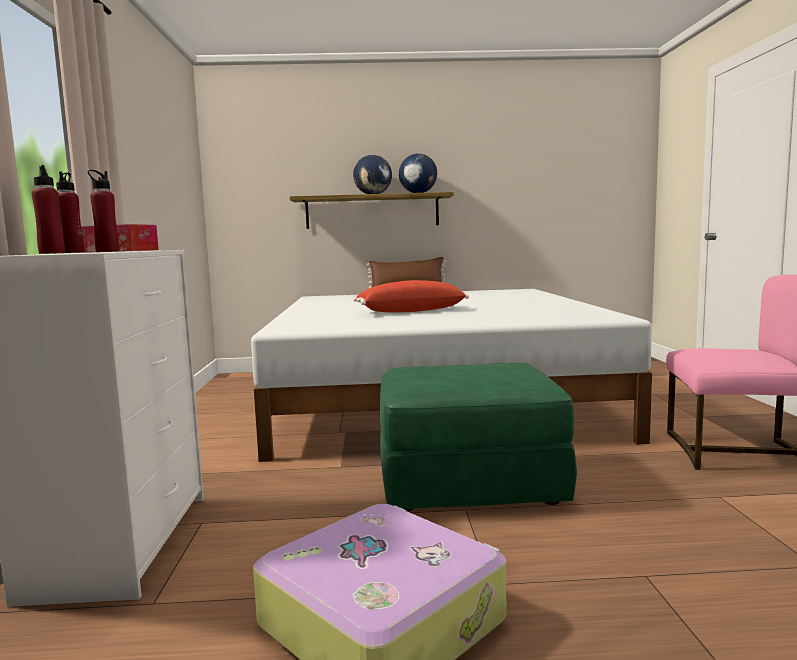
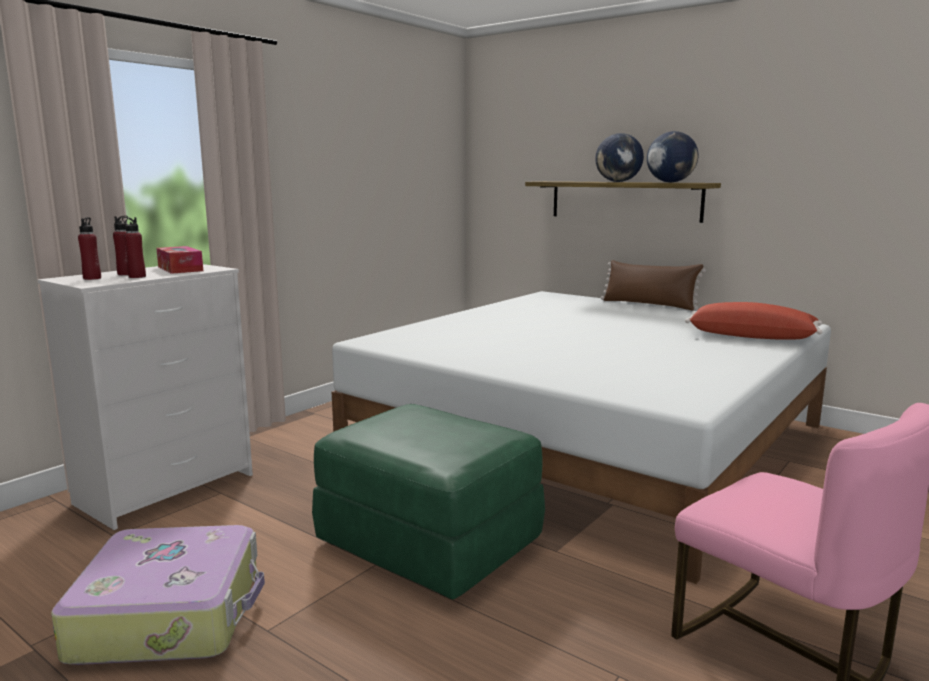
camera: 40 degrees right, 5 degrees up
(410, 311) = (538, 339): red pillow -> red pillow (751, 336)

